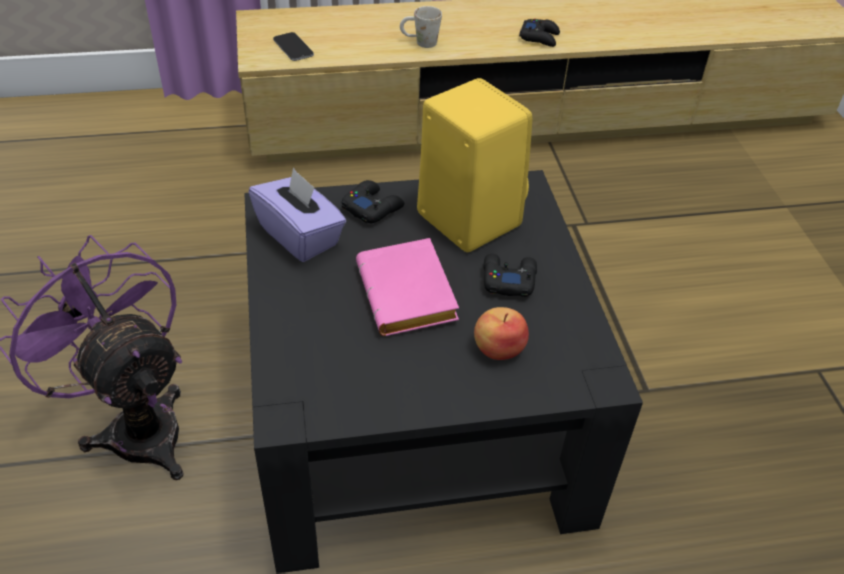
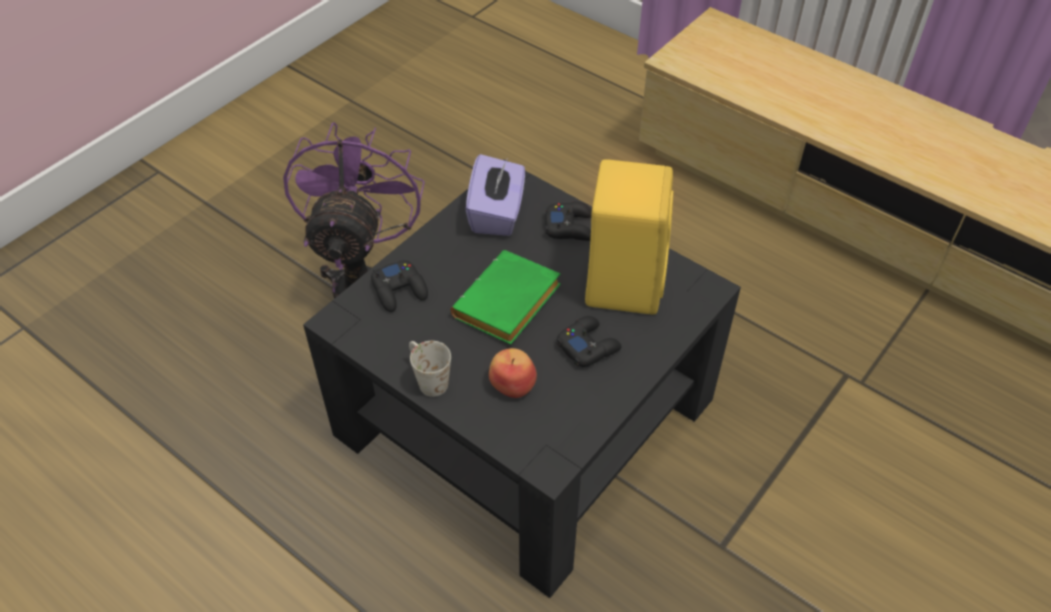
camera: 50 degrees right, 5 degrees up
(293, 48) = (712, 64): phone -> none
(410, 296) = (507, 306): pink book -> green book
(419, 42) = (827, 117): white mug -> white mug (427, 379)
(539, 37) = (953, 176): black game controller -> black game controller (400, 290)

